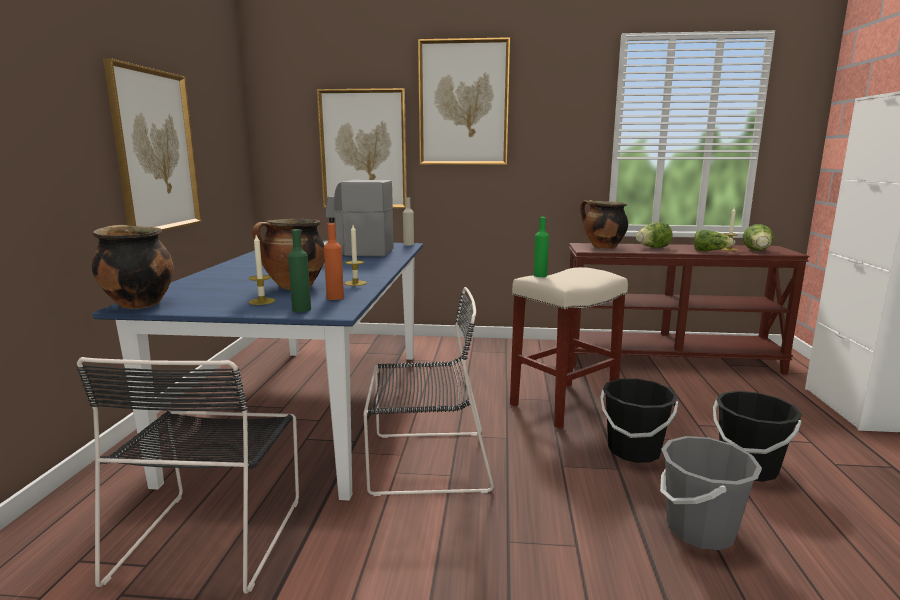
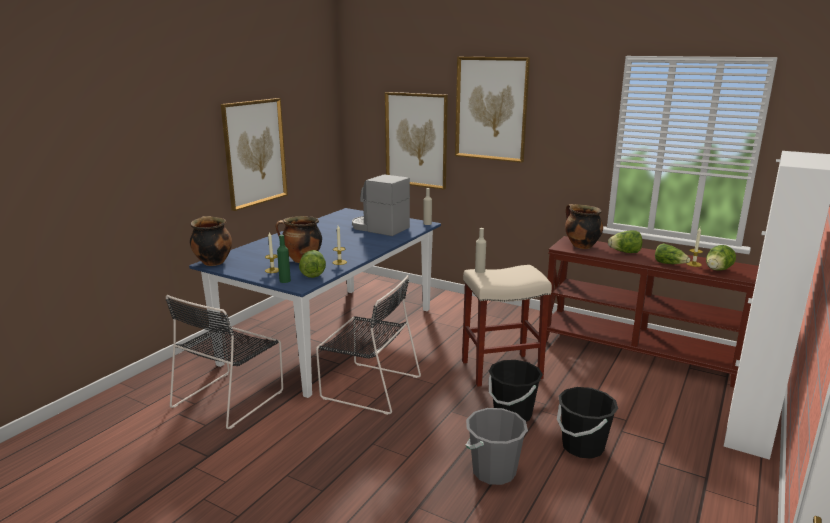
camera: 25 degrees right, 5 degrees up
(335, 297) = (313, 273): orange bottle -> lettuce
(540, 275) = (480, 271): green bottle -> beige bottle

